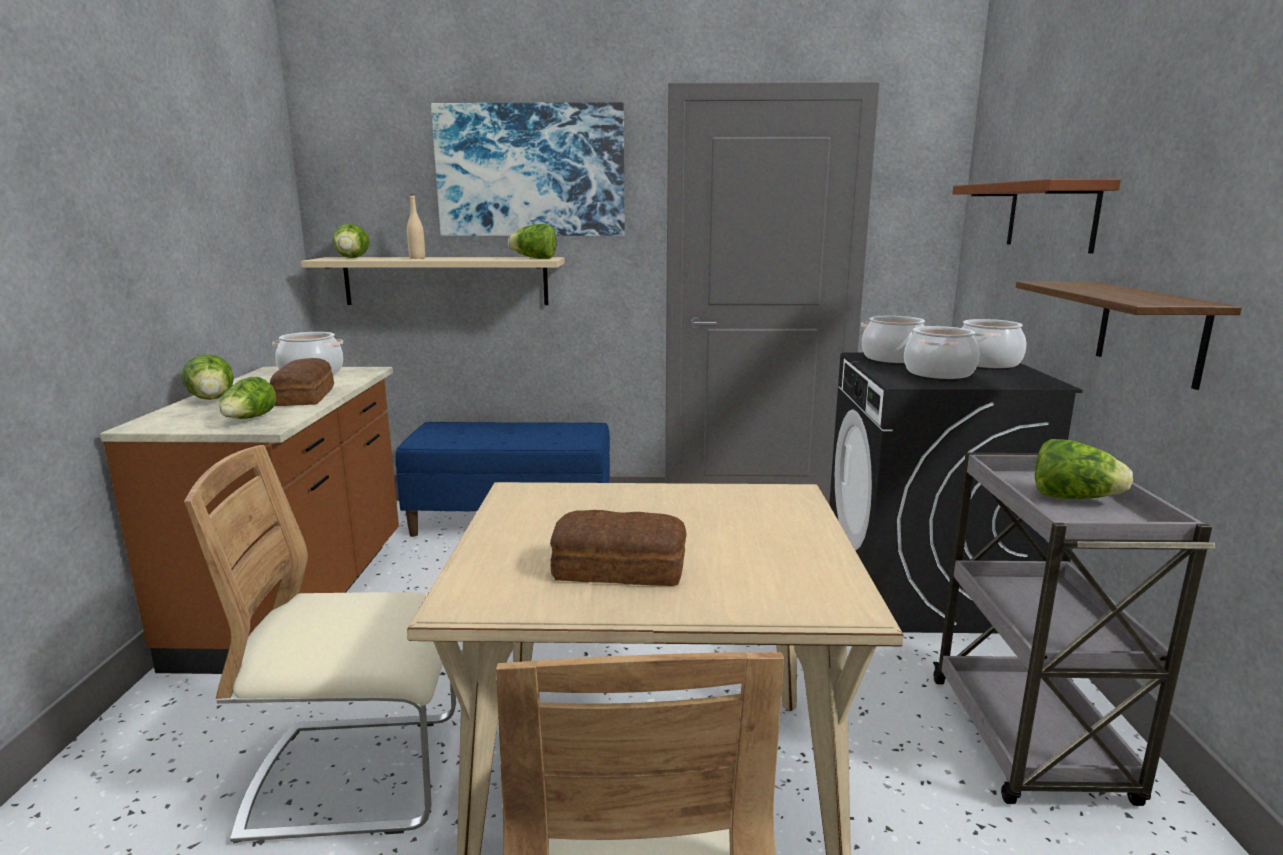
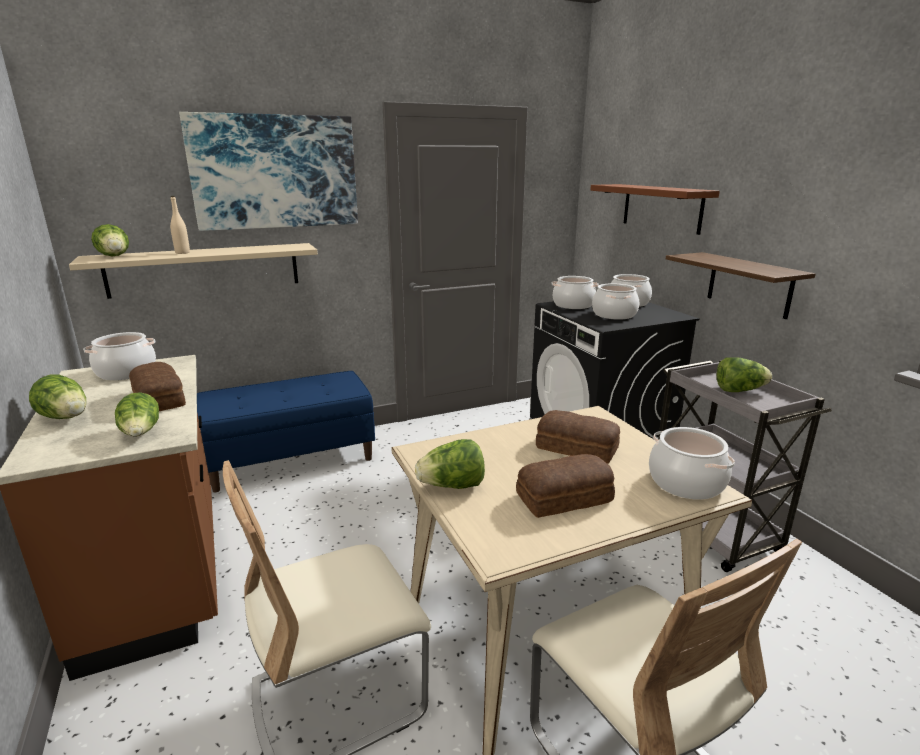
camera: 25 degrees left, 5 degrees up
(534, 258) = (292, 247): lettuce -> lettuce (452, 486)
(714, 523) = (577, 449): none -> bread
(818, 590) = (685, 482): none -> cooking pot

